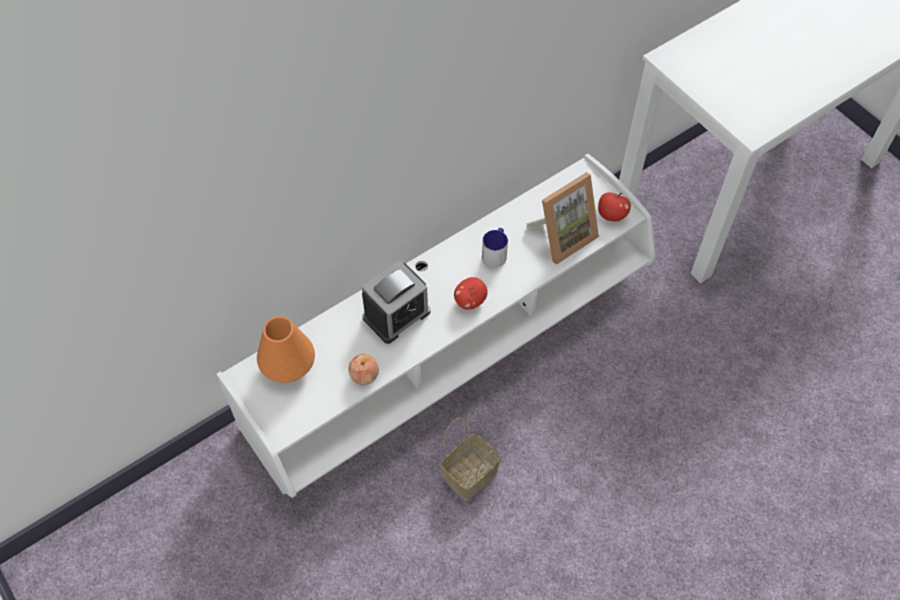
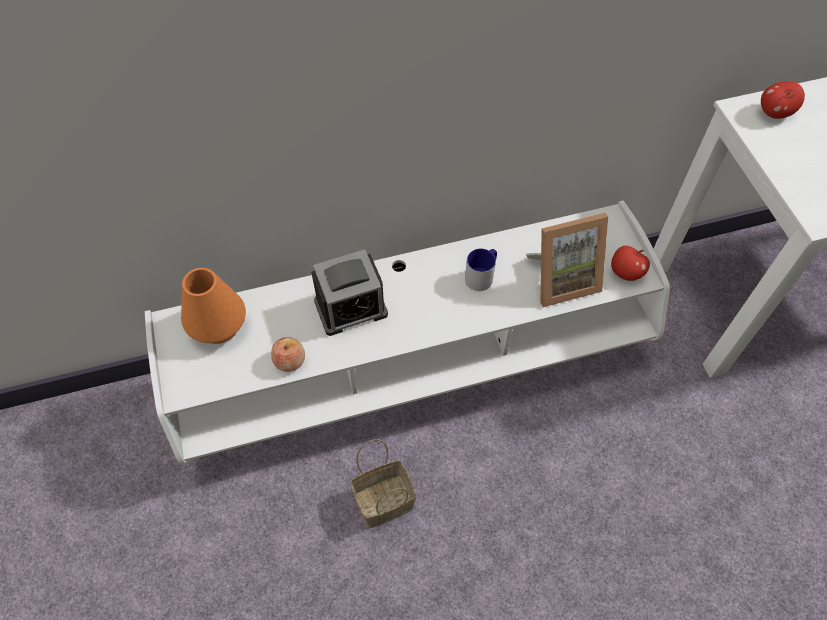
camera: 20 degrees right, 0 degrees up
(470, 301) = (434, 318): apple -> apple (774, 113)

